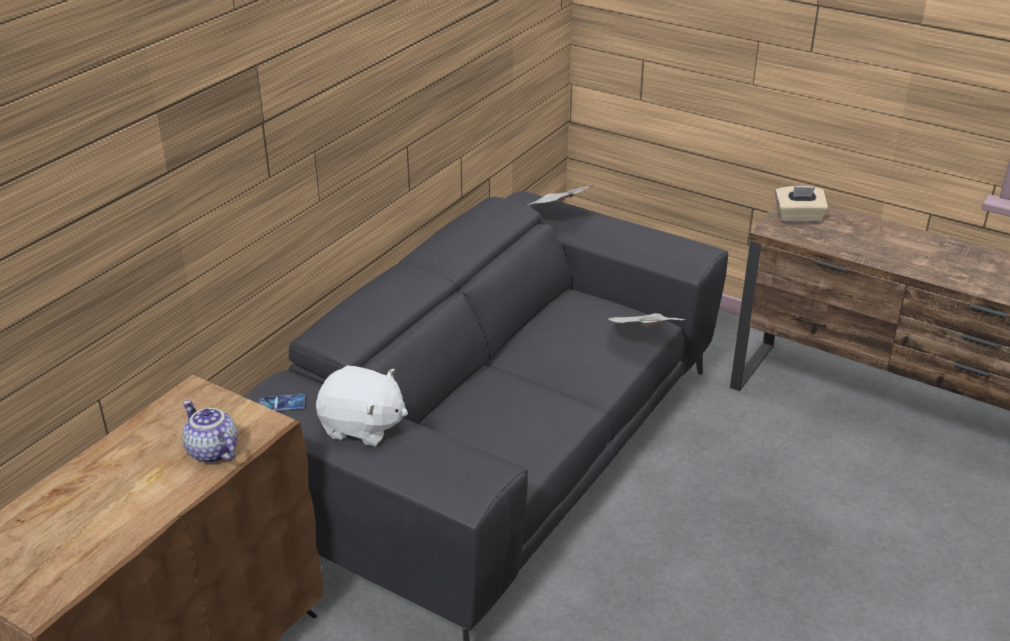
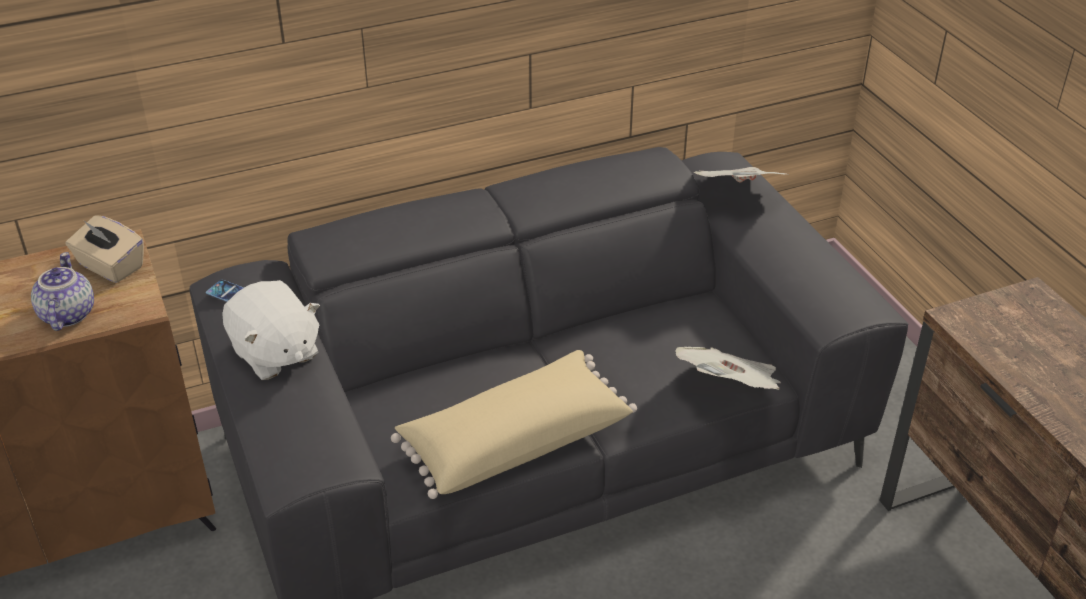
camera: 35 degrees right, 5 degrees up
(546, 425) = (514, 441): none -> beige pillow
(798, 218) = (1015, 316): beige tissue box -> beige tissue box (110, 266)

